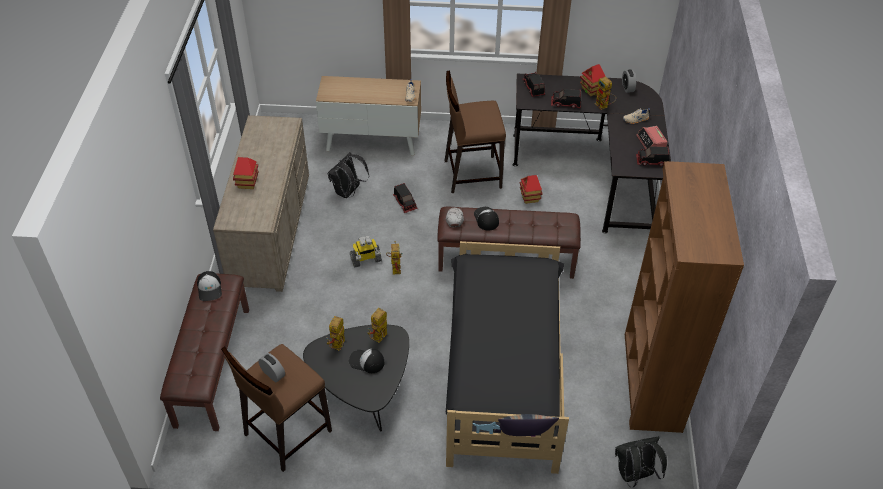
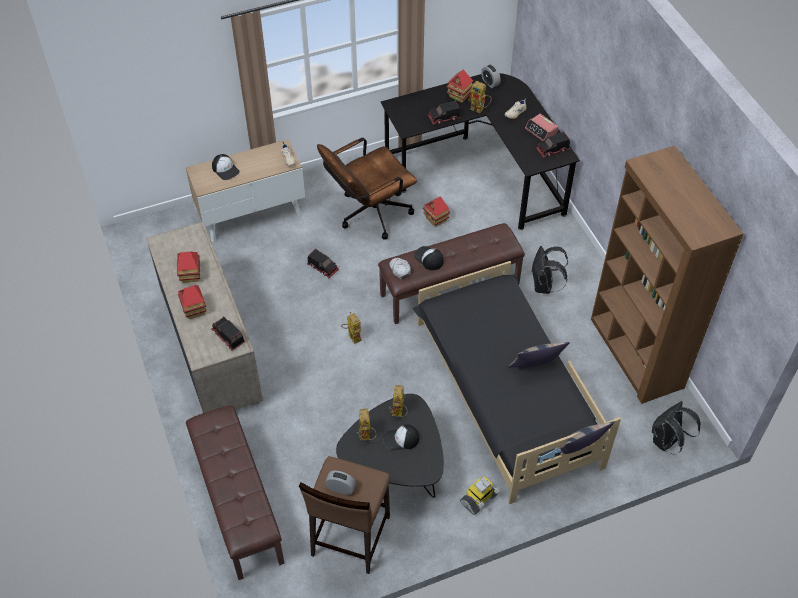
camera: 25 degrees left, 5 degrees up
(210, 289) = (210, 430): cap -> cap (225, 169)
(263, 155) = (190, 275): none -> toy house
(348, 192) = (261, 277): black backpack -> black backpack (544, 286)
(365, 259) = (320, 339): toy robot -> toy robot (478, 500)
(471, 174) = (368, 215): brown stool -> brown office chair
(528, 348) = (535, 368): none -> pillow
(533, 88) = (405, 112): toy truck -> toy truck (228, 336)

